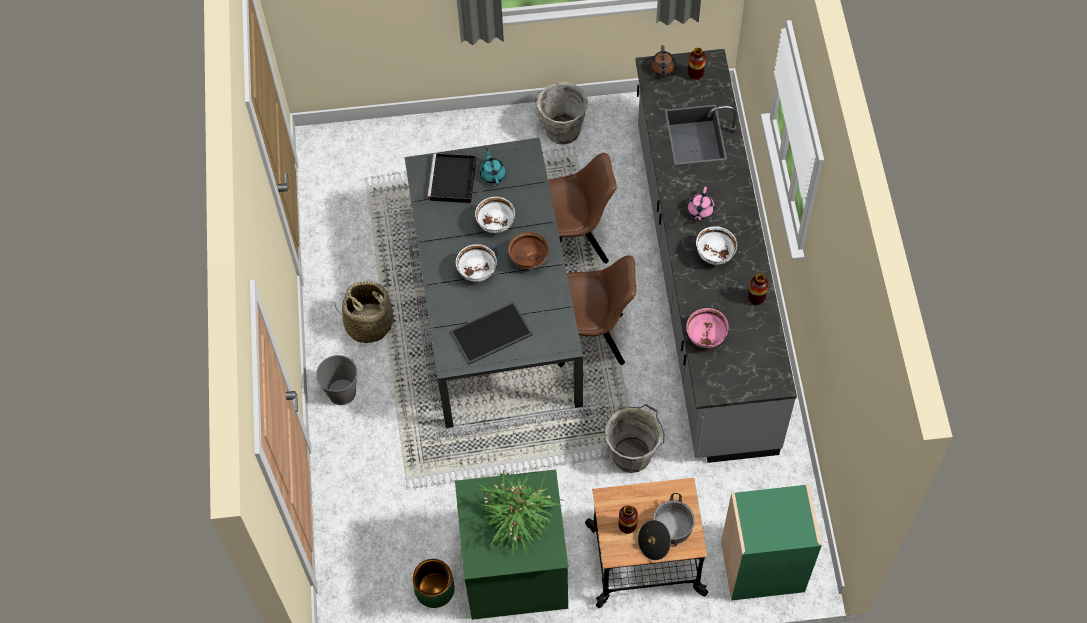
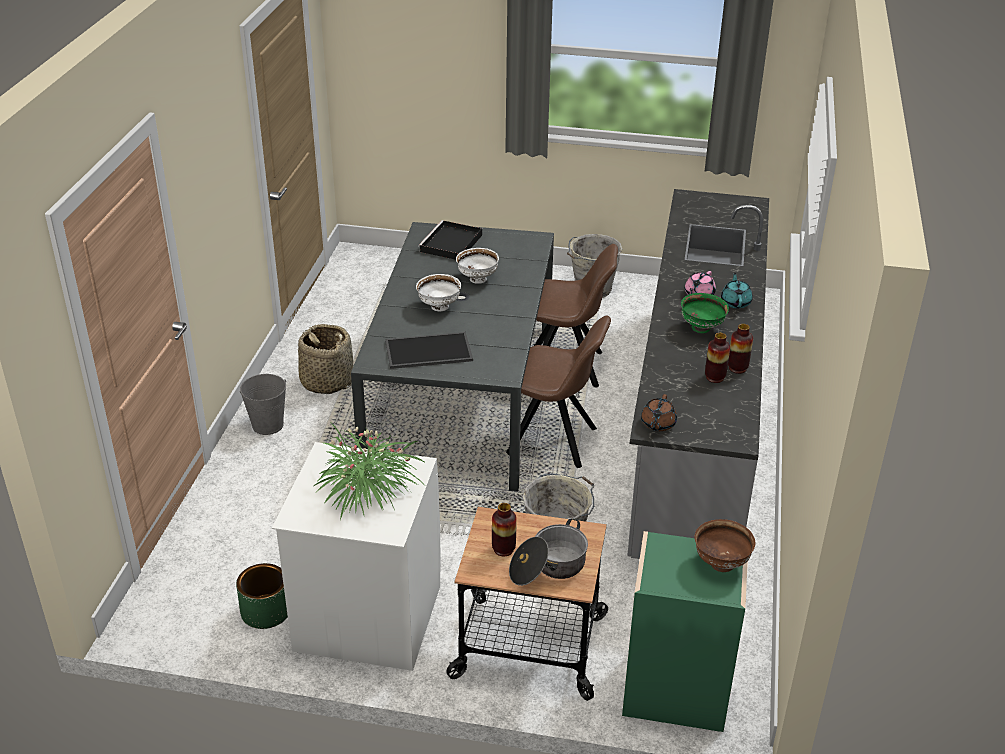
camera: 15 degrees right, 25 degrees down
(493, 174) = (493, 246): turquoise teapot -> turquoise teapot (735, 302)
(514, 572) = (365, 619): green washing machine -> white washing machine
(528, 261) = (498, 309): brown bowl -> brown bowl (720, 564)
(662, 69) = (698, 199): brown teapot -> brown teapot (657, 424)
(695, 75) = (732, 208): vase -> vase (714, 378)
(706, 338) = (665, 386): pink bowl -> none
(715, 255) = (702, 328): white bowl -> green bowl

